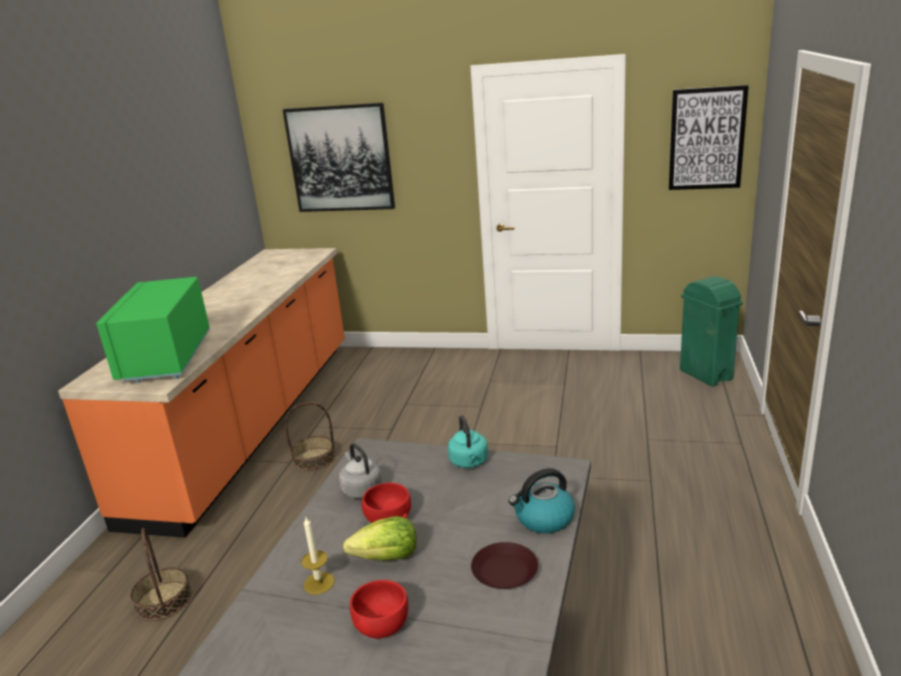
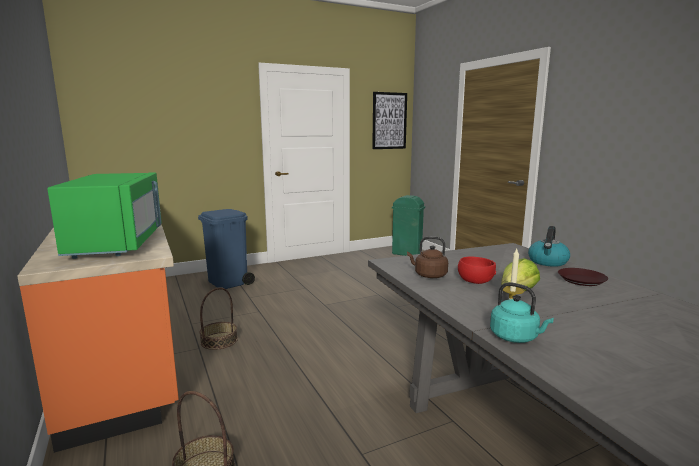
camera: 40 degrees left, 10 degrees down
(166, 358) = (118, 243): green microwave -> green microwave turned 150 degrees counterclockwise
(340, 159) = (154, 121): picture -> none
(361, 489) = (428, 275): grey kettle -> brown kettle
(382, 624) = (586, 313): red bowl -> none
(410, 373) = (228, 282): none -> blue trash can
(469, 462) = (461, 254): turquoise kettle -> turquoise kettle (516, 337)

